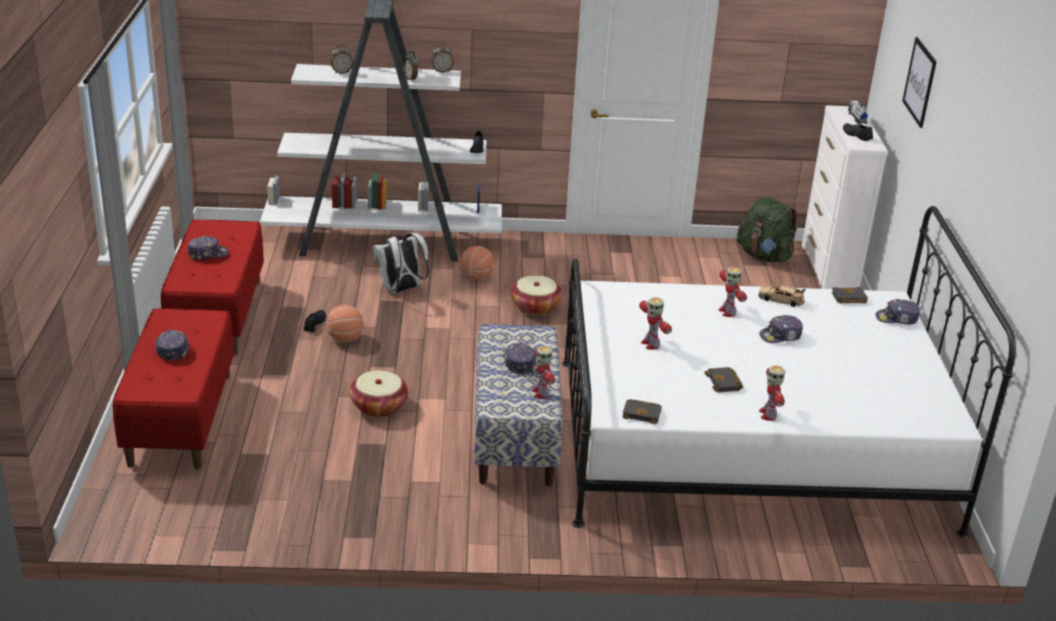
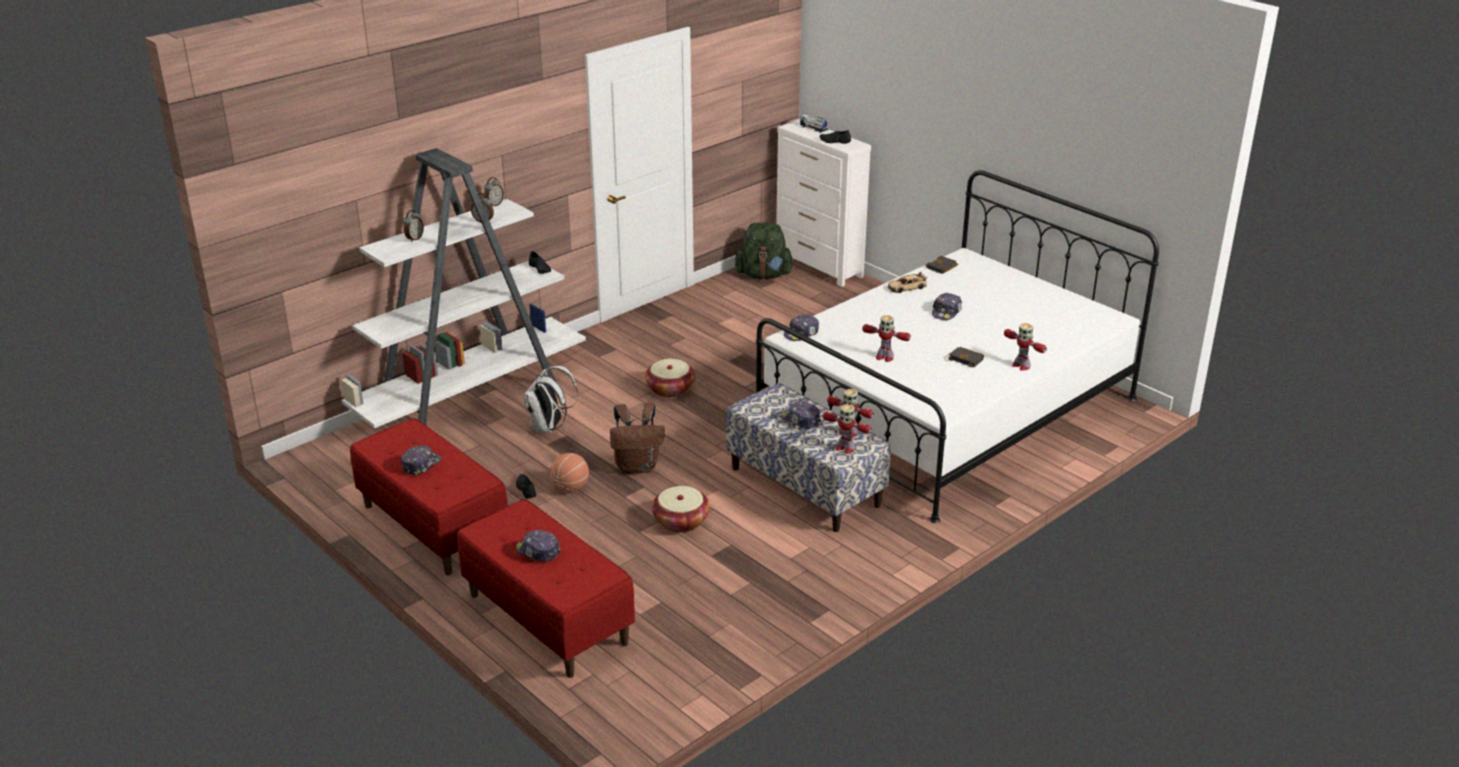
camera: 40 degrees left, 0 degrees up
(415, 350) = (637, 467): none -> brown backpack
(476, 277) = (591, 389): basketball -> none
(642, 414) = (957, 405): black book -> none
(727, 311) = (891, 312): toy robot -> toy robot (844, 448)
(897, 319) = (988, 267): cap -> cap (801, 334)
(919, 82) = (898, 79): picture -> none

